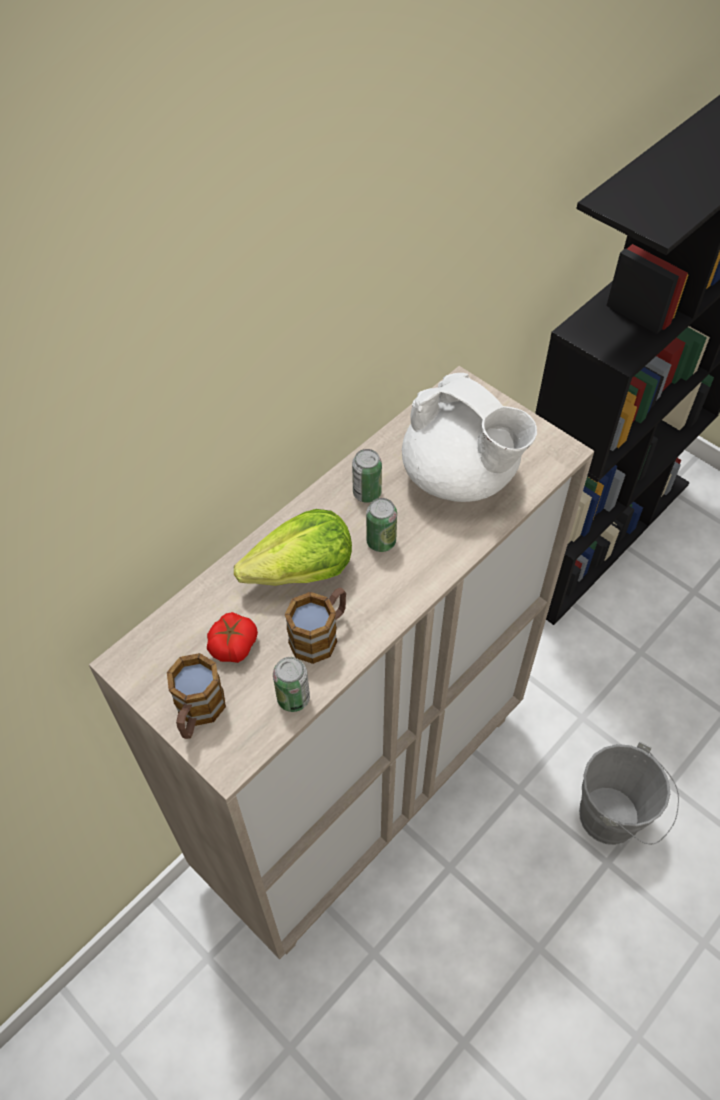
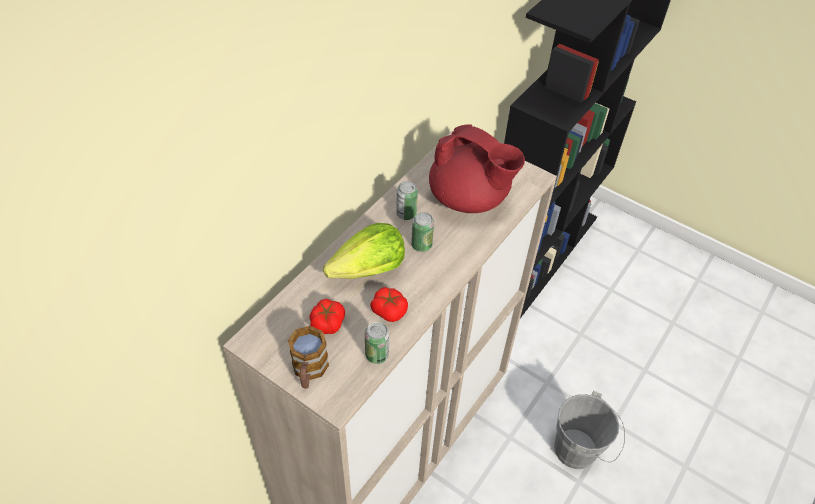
camera: 10 degrees left, 5 degrees down
(320, 634) = (389, 310): mug -> tomato
(460, 477) = (469, 199): white teapot -> red teapot

